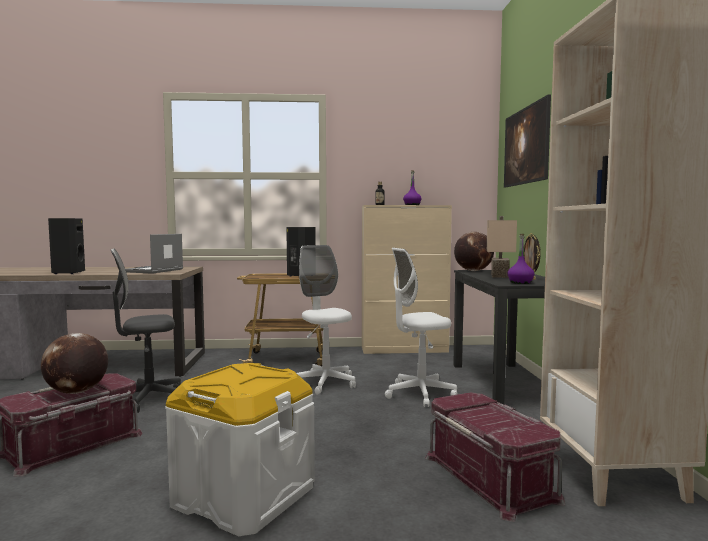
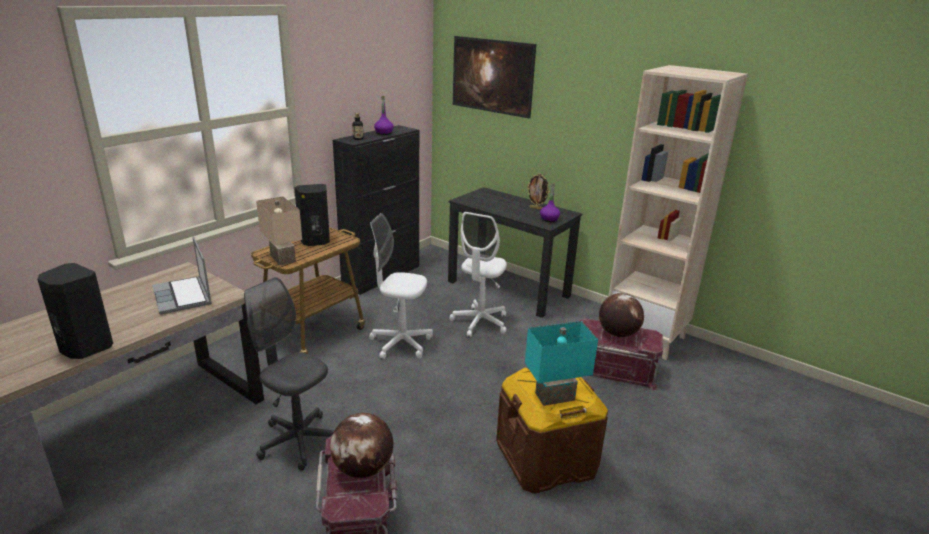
camera: 50 degrees left, 20 degrees up
(148, 399) = (298, 441): grey office chair -> grey office chair turned 105 degrees clockwise
(217, 382) = (555, 398): none -> turquoise table lamp
(244, 495) = (546, 458): white storage box -> brown storage box
(405, 349) = (382, 275): beige cabinet -> black cabinet
(473, 271) = (467, 199): globe -> globe (617, 334)
(501, 276) = (510, 207): beige table lamp -> beige table lamp (284, 258)

